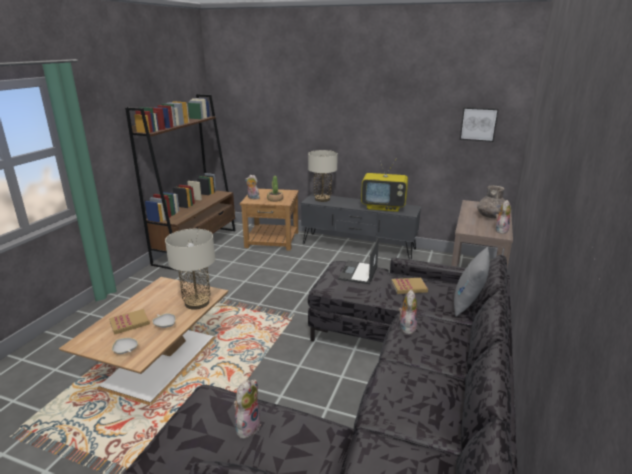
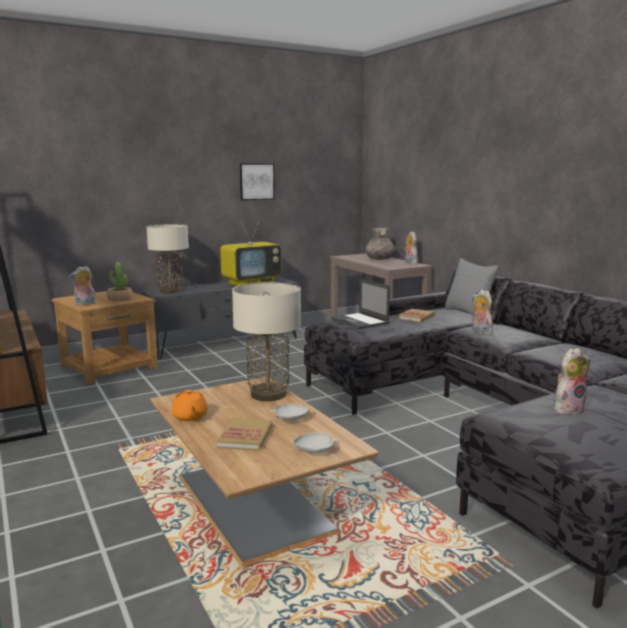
camera: 50 degrees left, 10 degrees down
(143, 297) = (189, 417): none -> orange teapot
(247, 426) = (568, 409): plush toy -> plush toy turned 90 degrees clockwise
(478, 124) = (323, 176): picture -> picture (256, 181)

